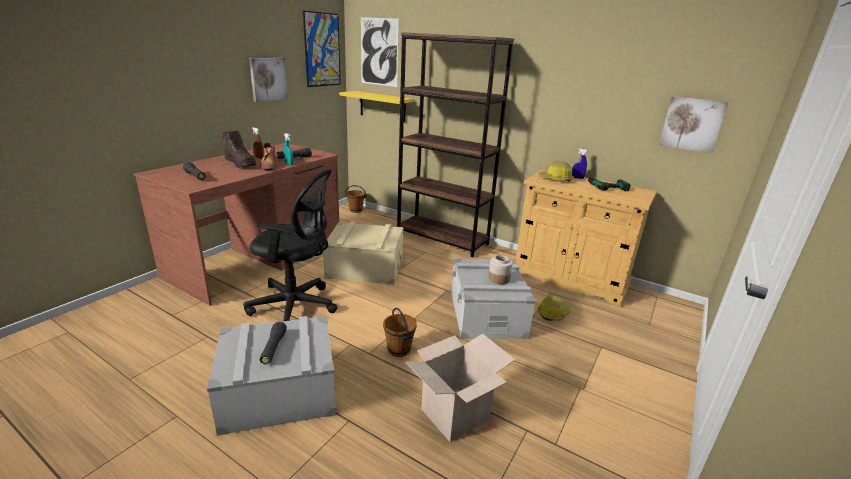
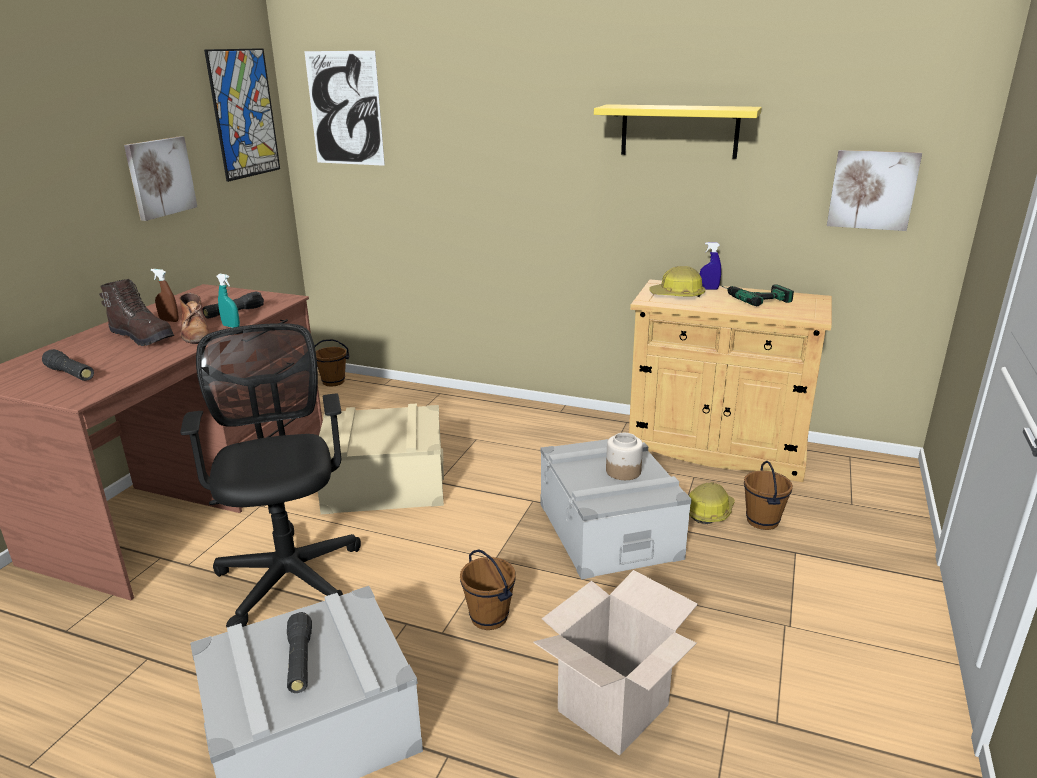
camera: 10 degrees left, 0 degrees up
(296, 306) = (289, 573): black office chair -> black office chair turned 105 degrees counterclockwise
(382, 106) = (361, 200): yellow shelf -> yellow shelf (679, 131)
(442, 239) = (496, 412): brown bookcase -> none
(585, 325) = (761, 521): none -> brown bucket

